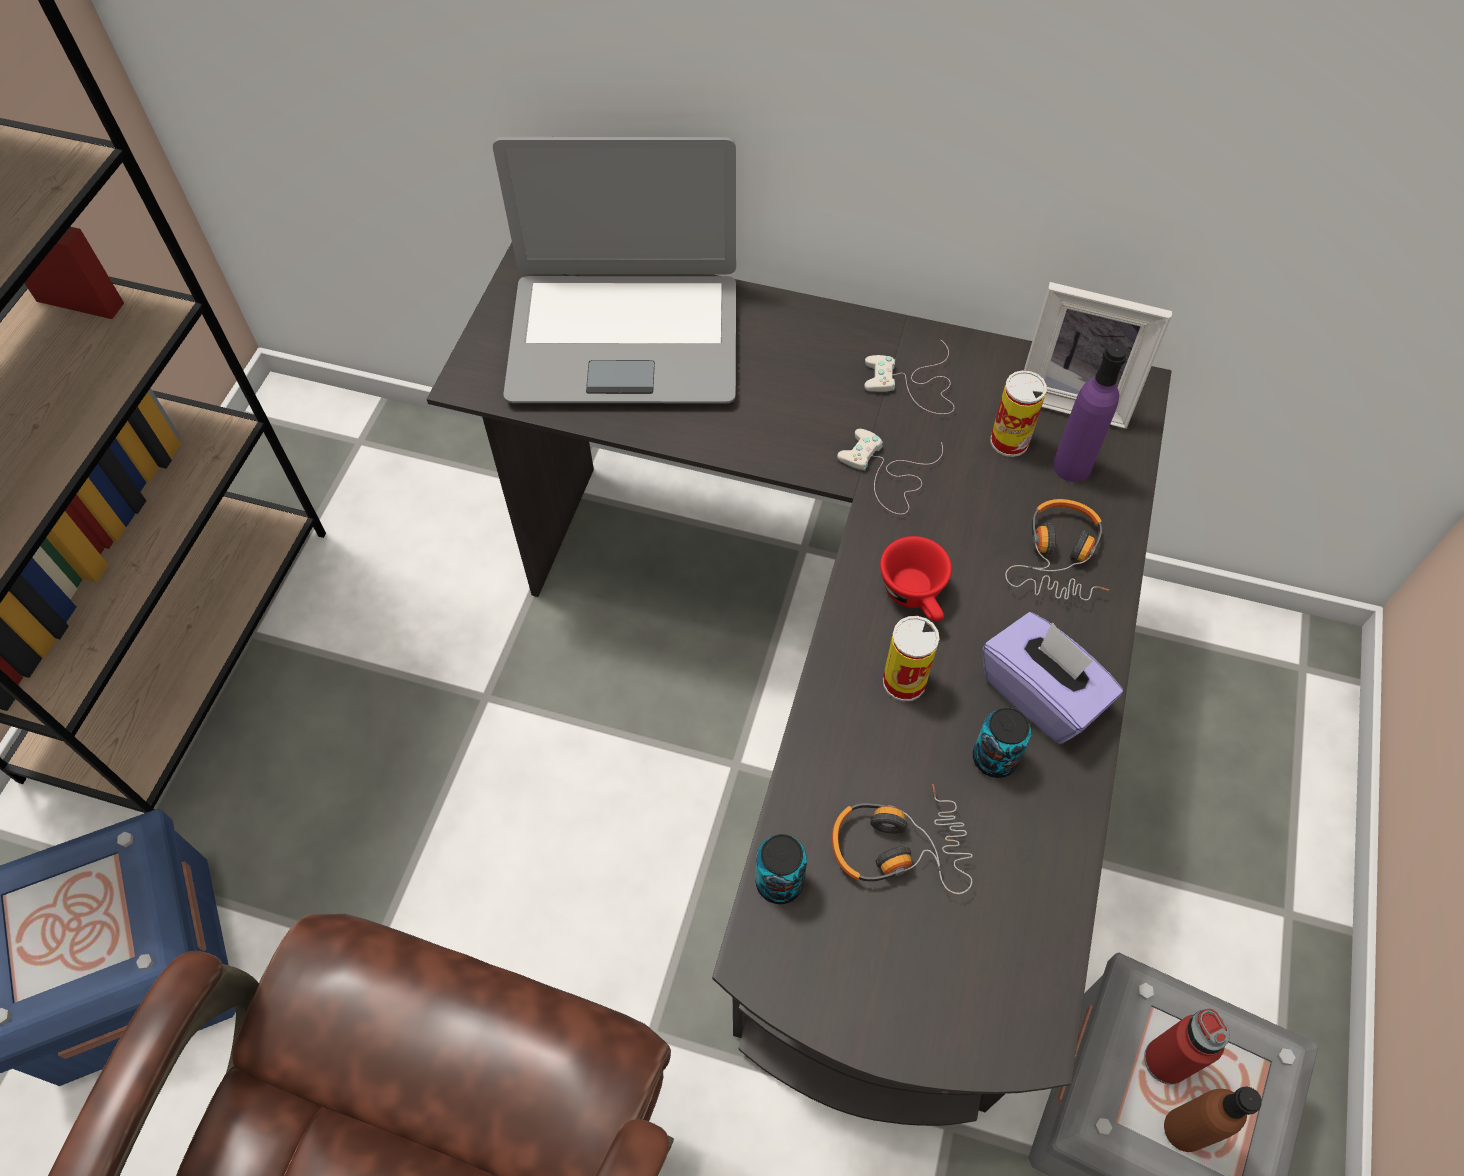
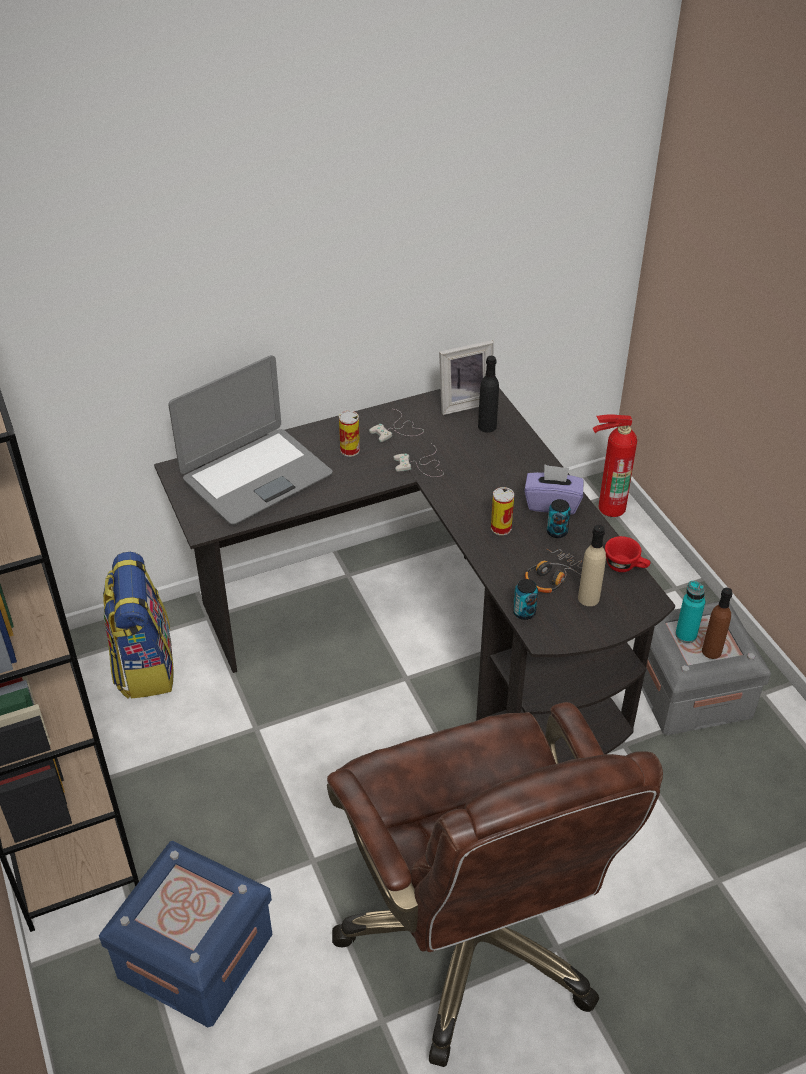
camera: 40 degrees left, 15 degrees down
(444, 511) = (144, 665): none -> backpack
(916, 597) = (476, 499): red cup -> red cup (625, 566)
(919, 940) = (588, 598): none -> beige bottle
(1009, 441) = (455, 430): can -> can (350, 450)
(1058, 558) = (513, 458): headphones -> none
(1072, 466) = (487, 426): purple bottle -> black bottle
(1166, 1061) = (686, 635): red bottle -> turquoise bottle
(1301, 690) = (608, 506): none -> fire extinguisher

